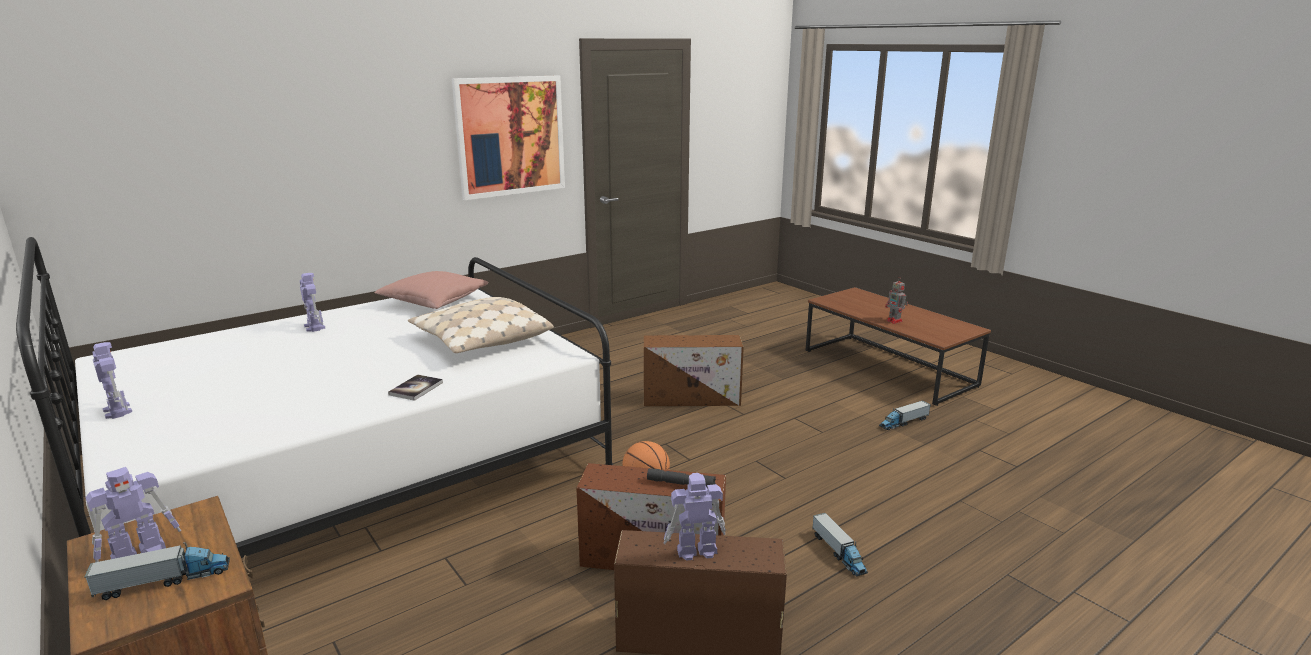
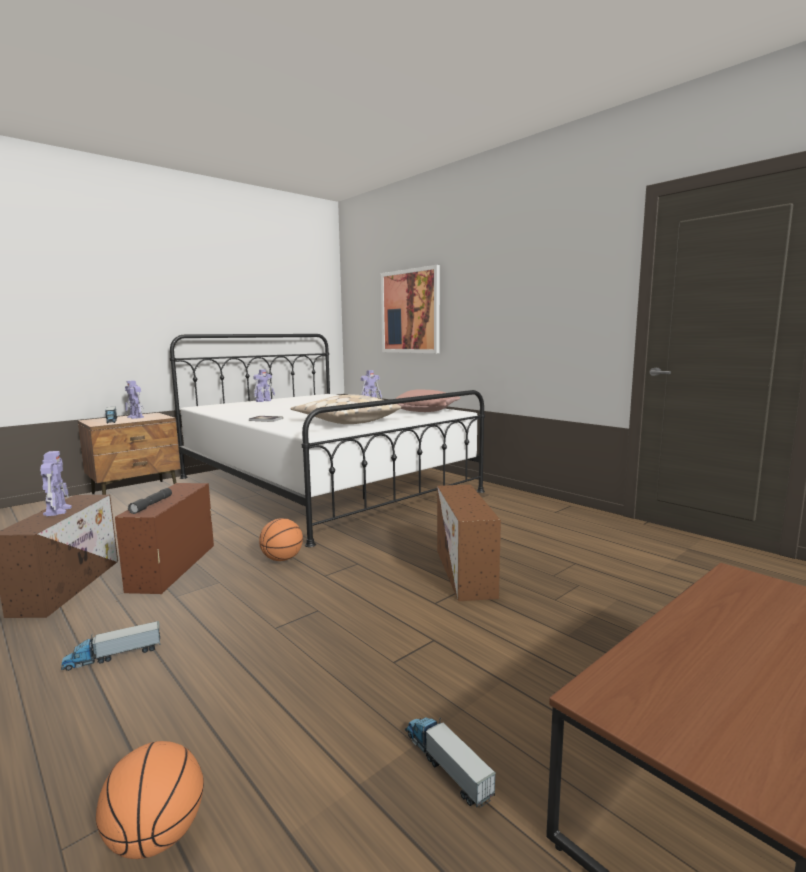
camera: 85 degrees right, 10 degrees down
(510, 136) = (559, 295): picture -> picture (410, 311)
(895, 321) = (686, 645): toy robot -> none
(980, 494) = (156, 837): none -> basketball

